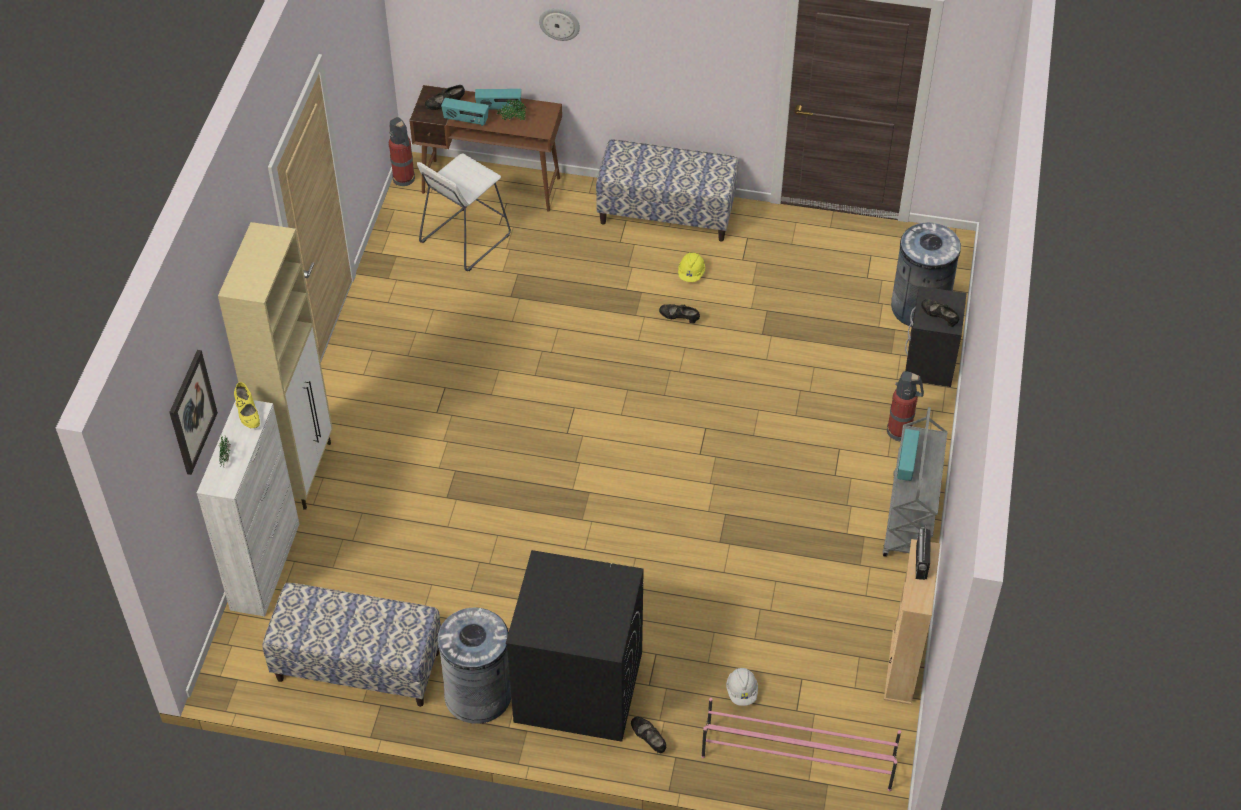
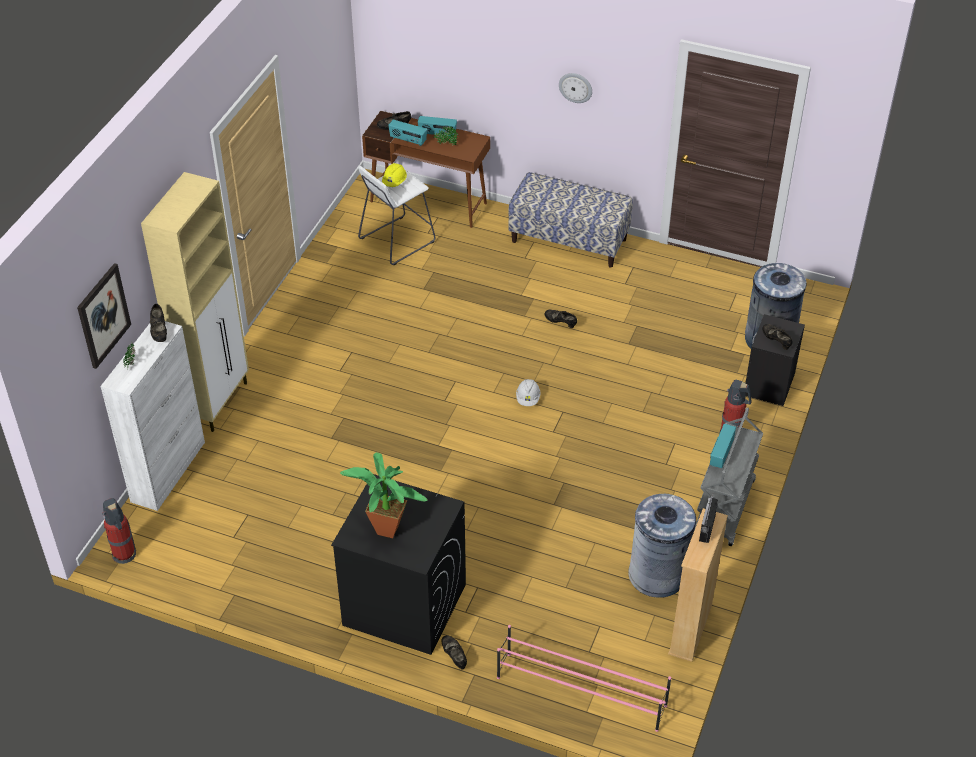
camera: 10 degrees right, 5 degrees down
(248, 414) = (159, 331): yellow shoe -> black shoe
(358, 666) = (223, 561): bench -> none
(404, 179) = (359, 190): fire extinguisher -> fire extinguisher (124, 555)
(478, 695) = (318, 599): grey trash can -> grey trash can (657, 575)
(559, 23) = (491, 64): wall clock -> wall clock (575, 87)
(560, 612) = (384, 527): none -> potted plant
(691, 273) = (579, 289): yellow hard hat -> yellow hard hat (394, 182)
(742, 691) = (544, 629): white hard hat -> white hard hat (528, 398)

